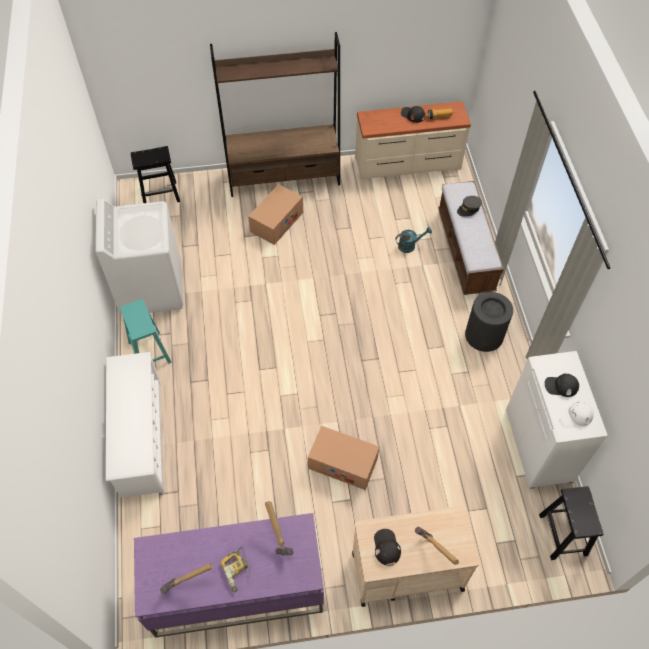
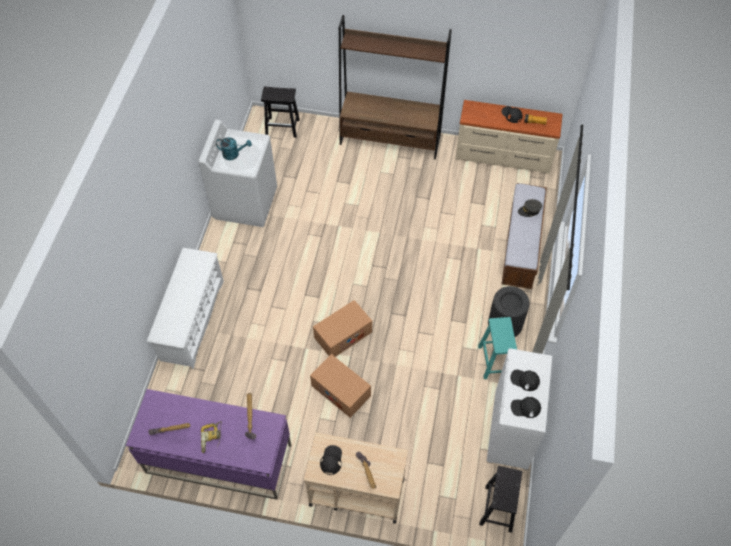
camera: 20 degrees right, 0 degrees up
(149, 351) = (224, 254): turquoise stool -> turquoise stool (495, 360)
(276, 222) = (368, 176): cardboard box -> cardboard box (343, 335)
(410, 245) = (474, 228): turquoise watering can -> turquoise watering can (234, 154)
(575, 416) = (525, 408): white cap -> black cap

